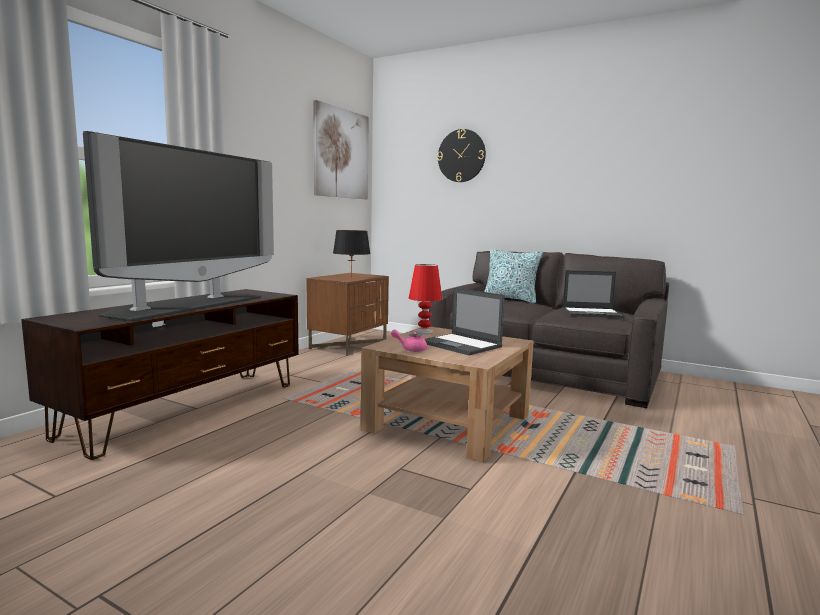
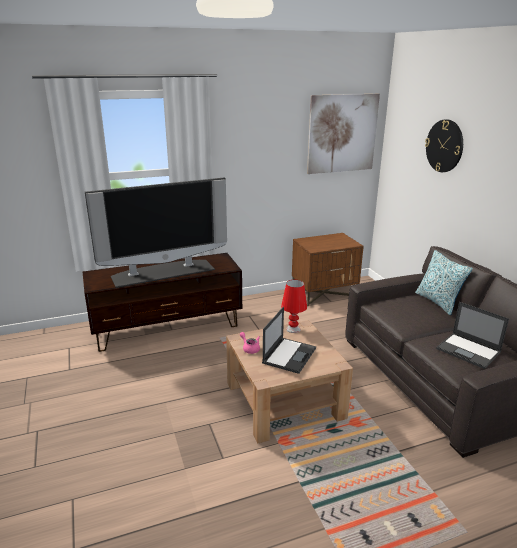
camera: 40 degrees right, 15 degrees up
(351, 278) = (325, 245): black table lamp -> none
(461, 345) = (289, 355): laptop -> laptop turned 150 degrees counterclockwise

